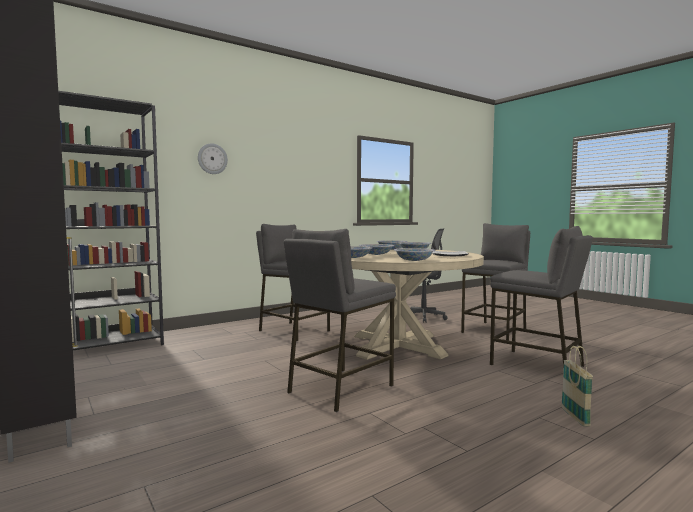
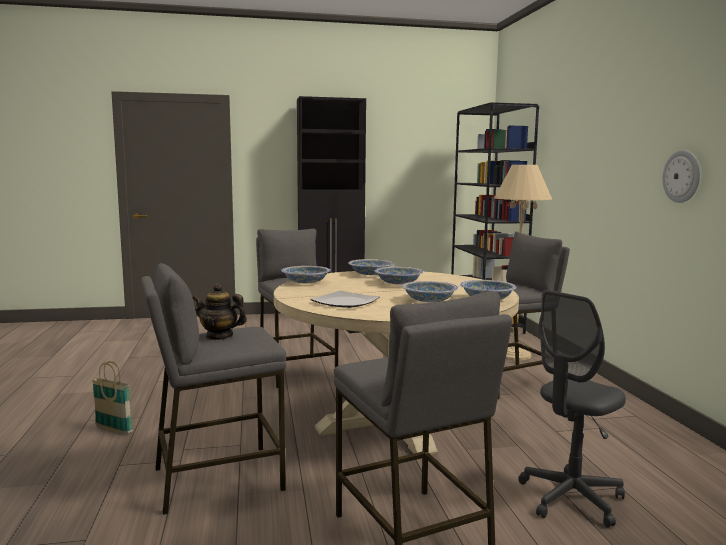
camera: 115 degrees right, 5 degrees up
(212, 159) = (581, 142): wall clock -> wall clock (682, 176)
(225, 333) = (513, 355): none -> beige floor lamp
(533, 273) = (219, 336): none -> teapot

